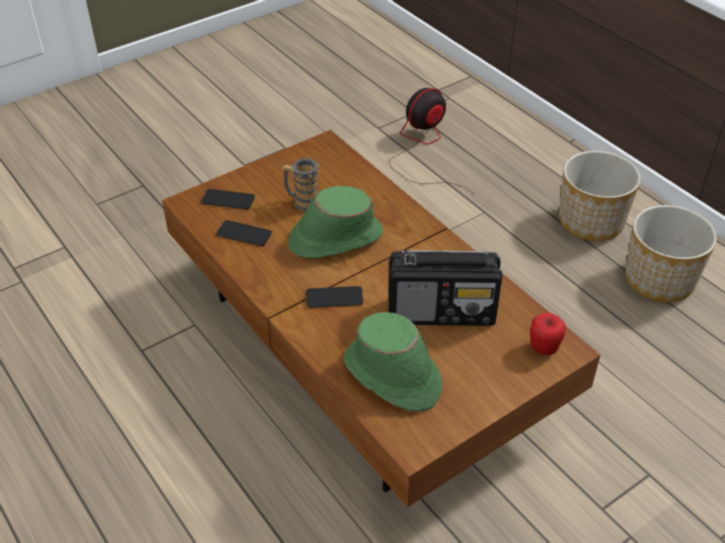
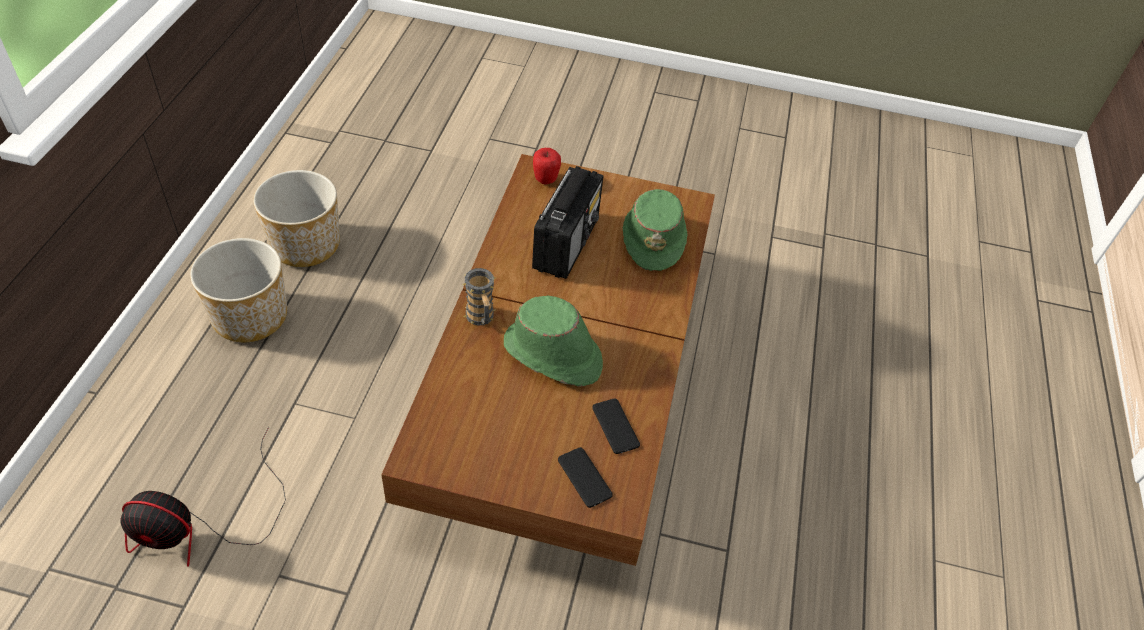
camera: 135 degrees left, 5 degrees up
(302, 202) = (528, 412): mug -> mug (481, 319)
(334, 297) = (620, 312): phone -> none
(442, 312) = (566, 243): radio -> radio turned 60 degrees clockwise

